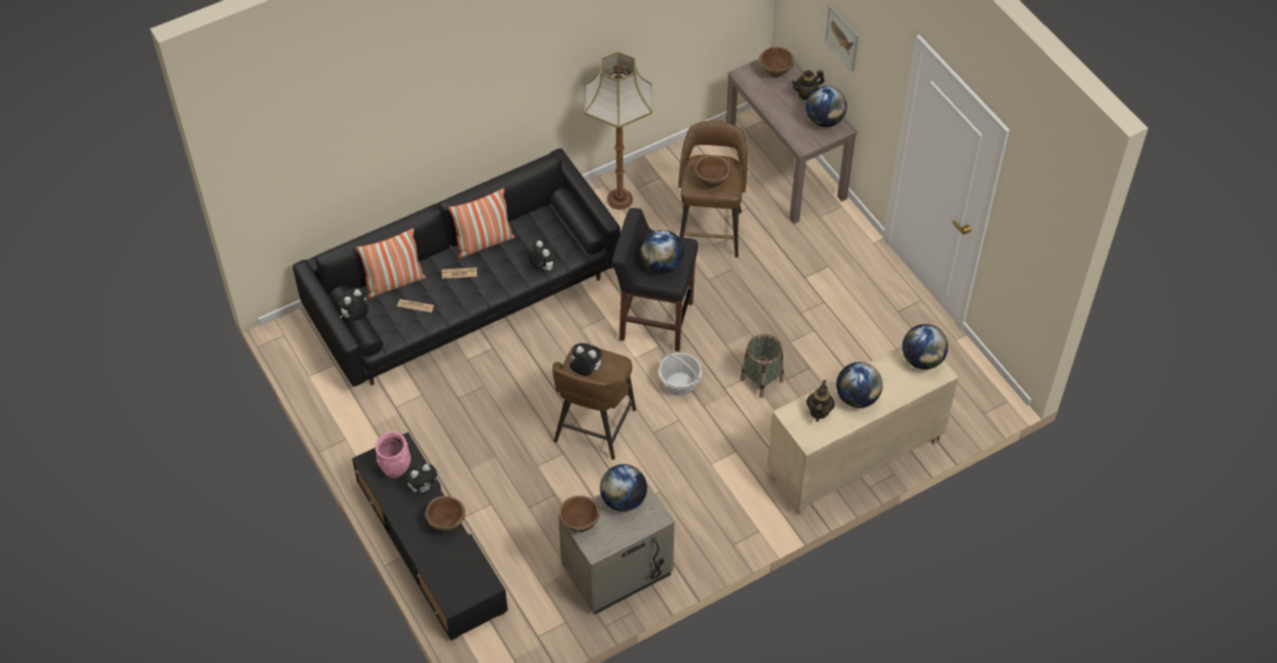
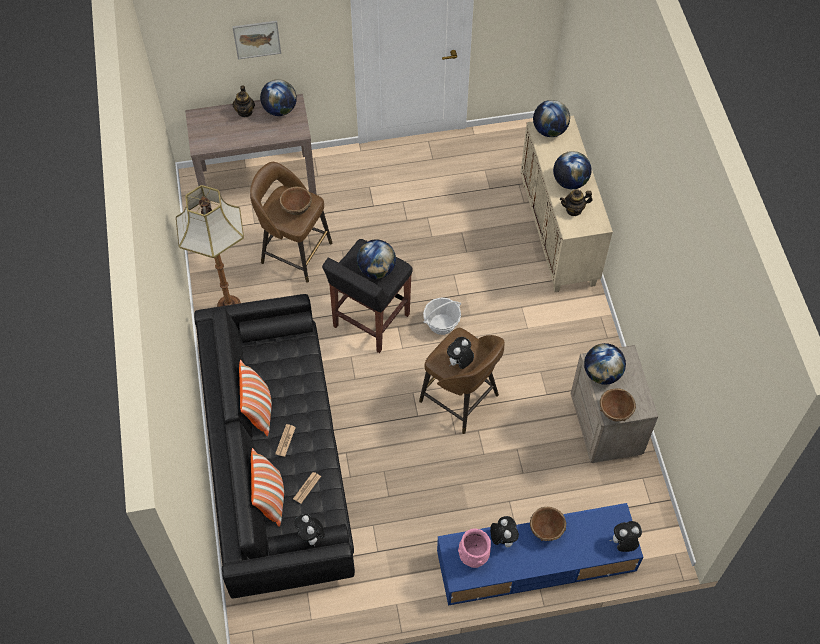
camera: 70 degrees left, 5 degrees up
(431, 546) = (536, 561): black tv stand -> blue tv stand
(542, 267) = (308, 372): plush toy -> plush toy (623, 543)
(761, 380) = (461, 267): basket -> none
(775, 72) = (209, 123): brown bowl -> none
(819, 411) = (574, 210): teapot -> teapot turned 45 degrees counterclockwise

